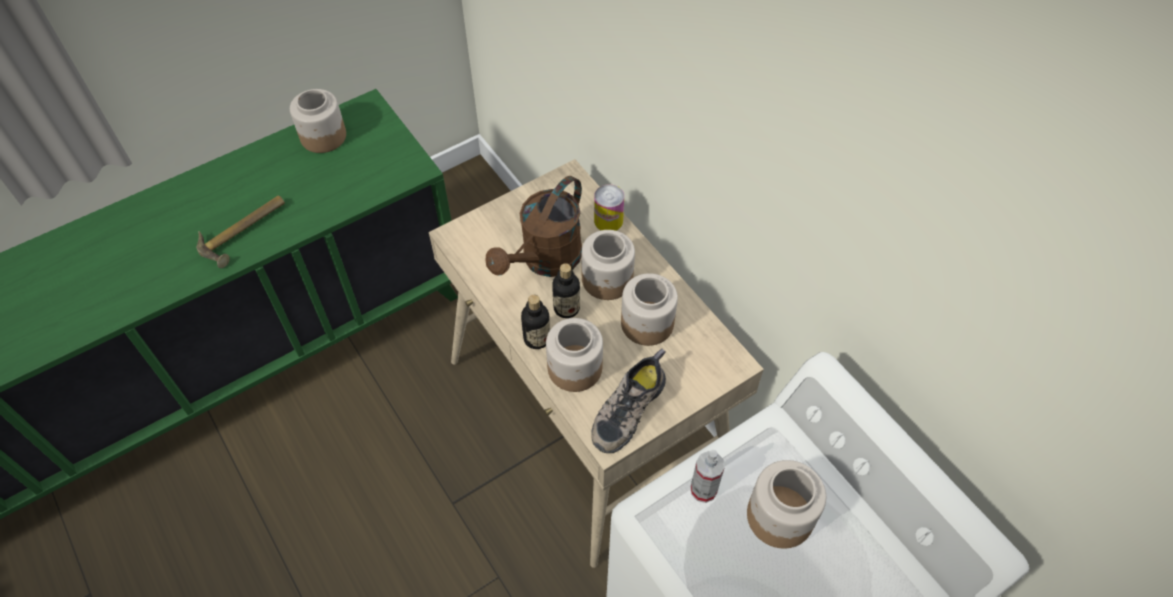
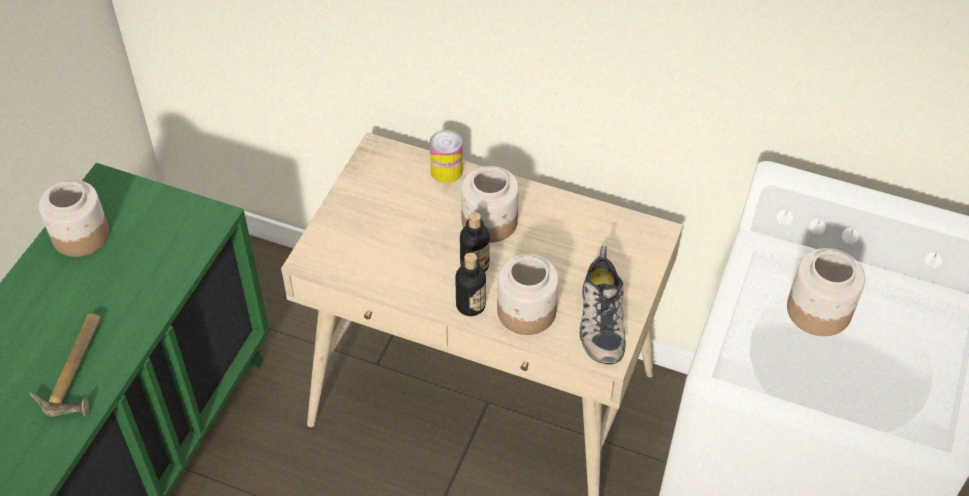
camera: 35 degrees left, 5 degrees down
(545, 261) = (419, 235): brown watering can -> none
(646, 323) = (555, 240): jar -> none
(703, 490) = (746, 325): spray bottle -> none

